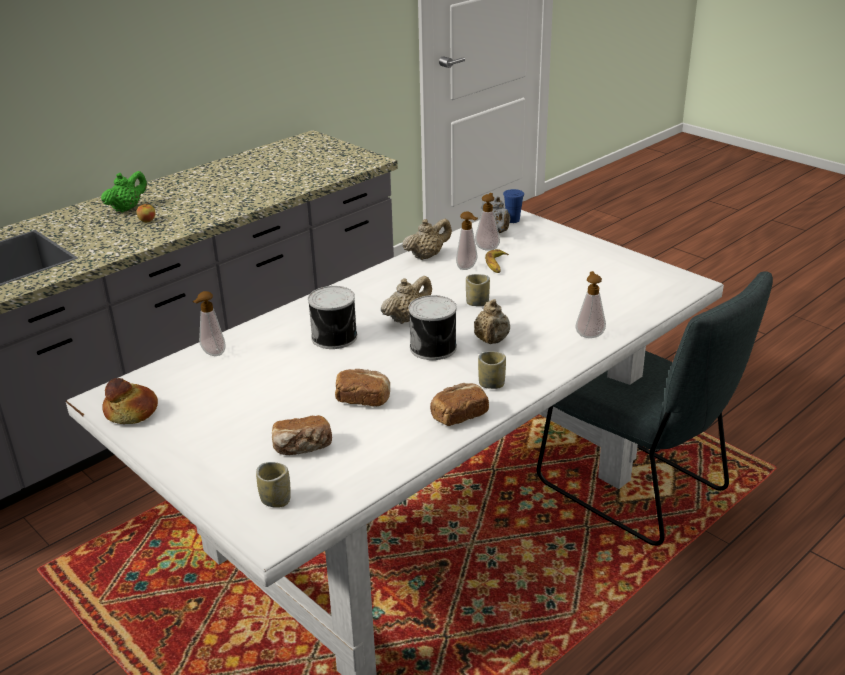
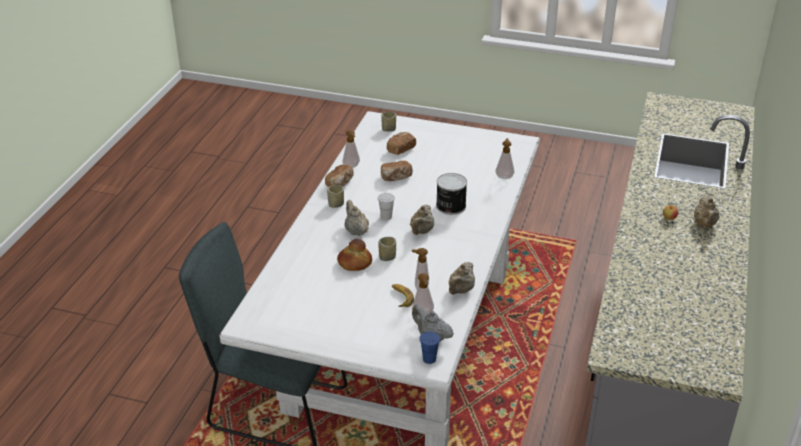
camera: 150 degrees right, 5 degrees up
(127, 208) = (704, 224): green teapot -> beige teapot
(131, 413) = (498, 140): bread -> bread (354, 263)
(434, 347) = (386, 217): can -> white cup
(589, 334) = (298, 254): soap dispenser -> soap dispenser (352, 167)

